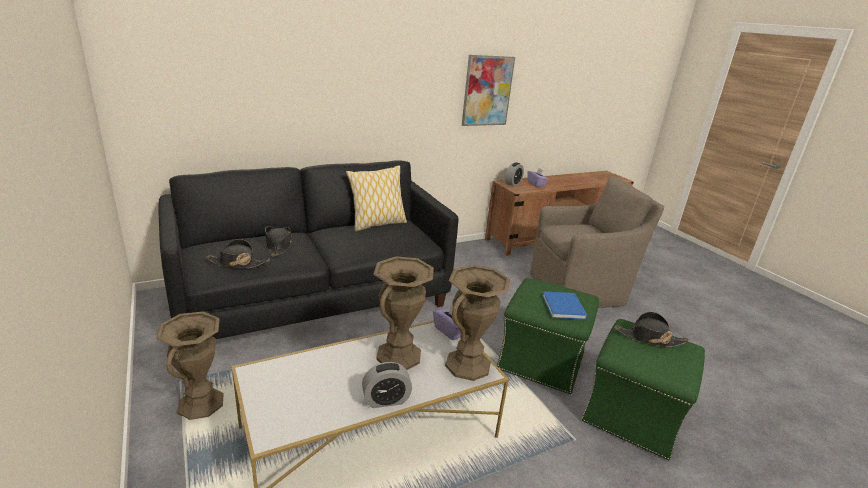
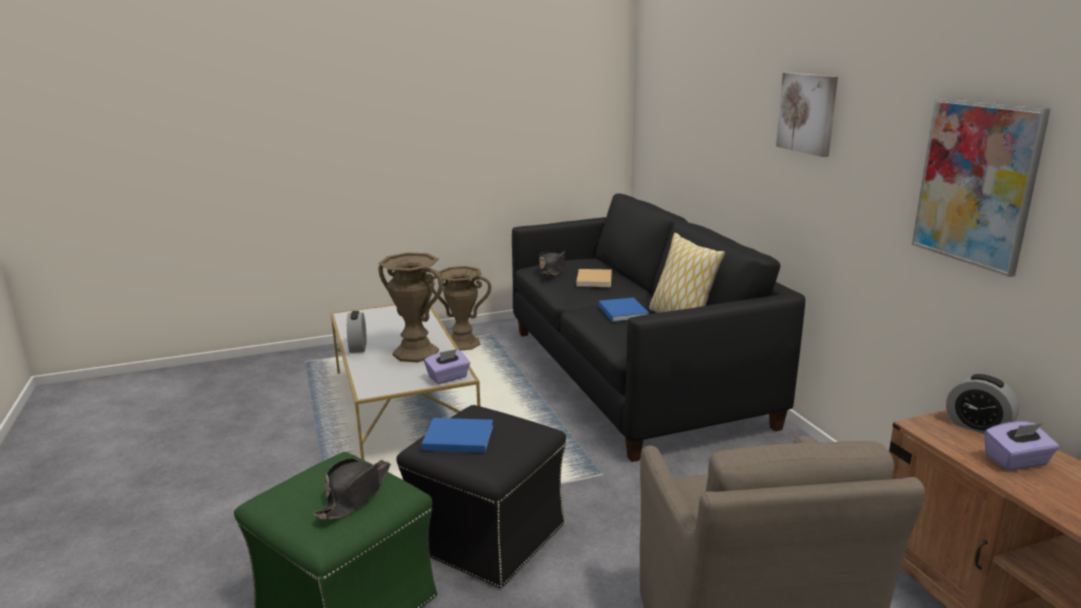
camera: 100 degrees right, 5 degrees down
(278, 245) = (594, 279): black hat -> beige book
(361, 239) = (622, 311): none -> blue book
(382, 69) = (808, 113): none -> picture
(467, 364) = (387, 382): brown vase -> none
(542, 361) = (486, 537): green ottoman -> black ottoman

